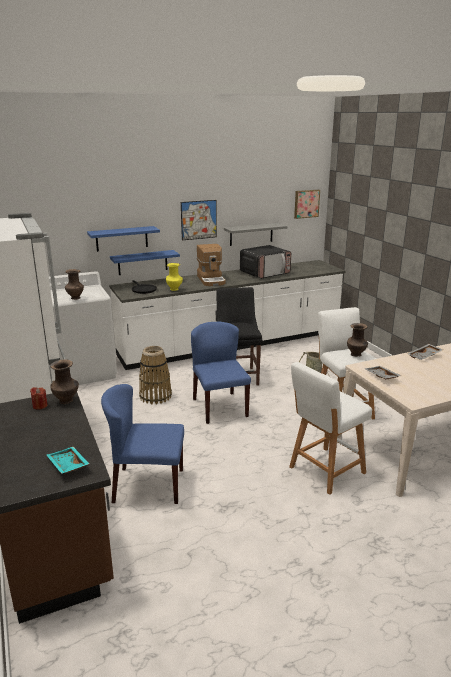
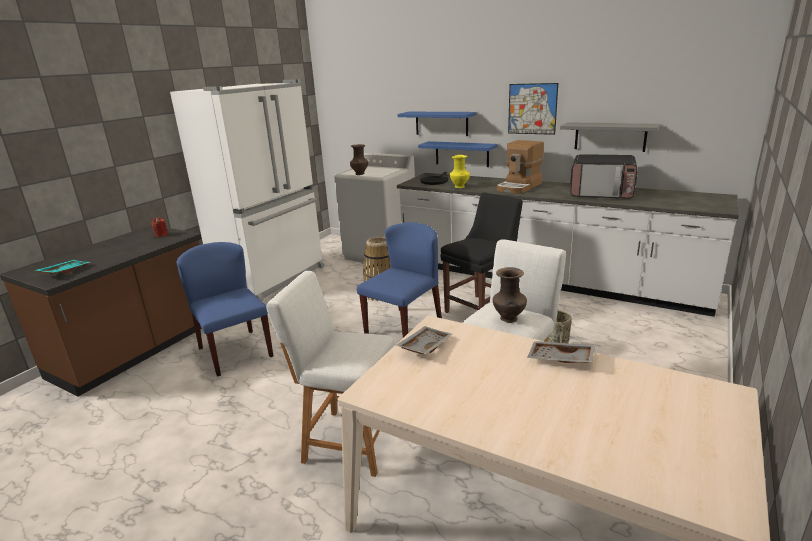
camera: 55 degrees right, 0 degrees up
(67, 401) = (176, 238): brown vase -> none
(306, 203) = (720, 96): picture -> none

